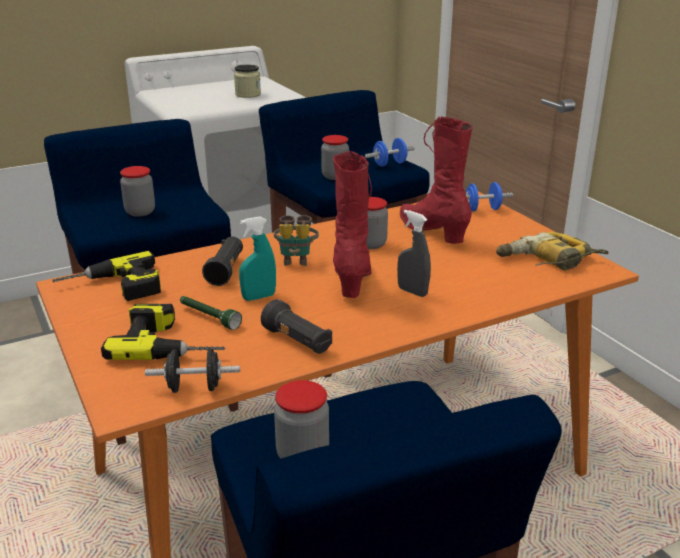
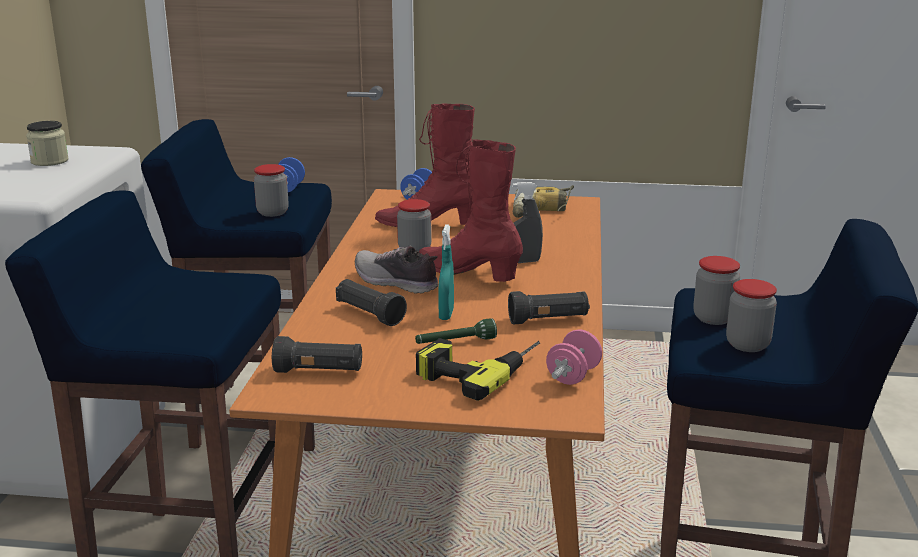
camera: 55 degrees left, 5 degrees down
(112, 288) = (319, 372): power drill -> black flashlight
(140, 212) = (187, 306): jar -> jar (713, 318)
(194, 388) = (573, 376): black dumbbell -> pink dumbbell
(296, 259) = (395, 282): binoculars -> shoe

